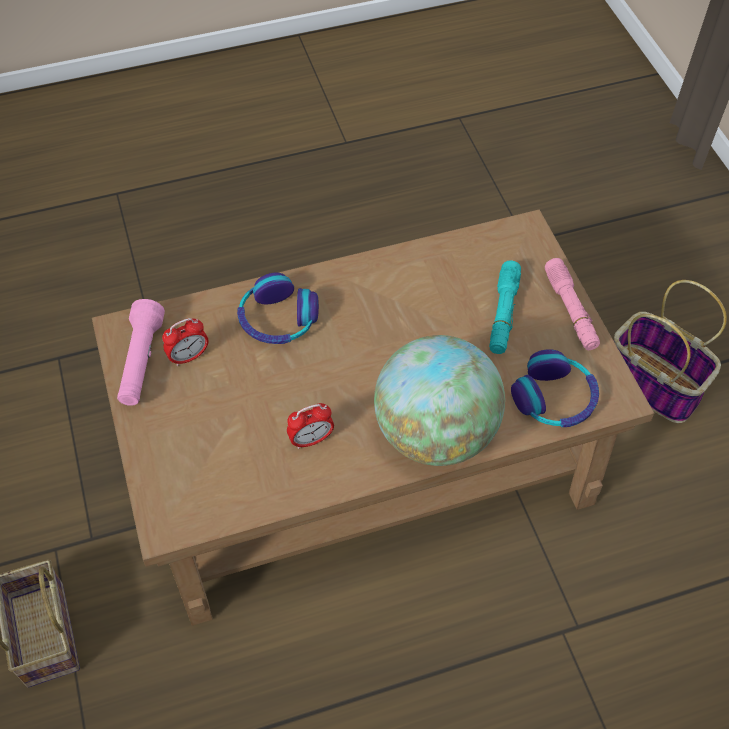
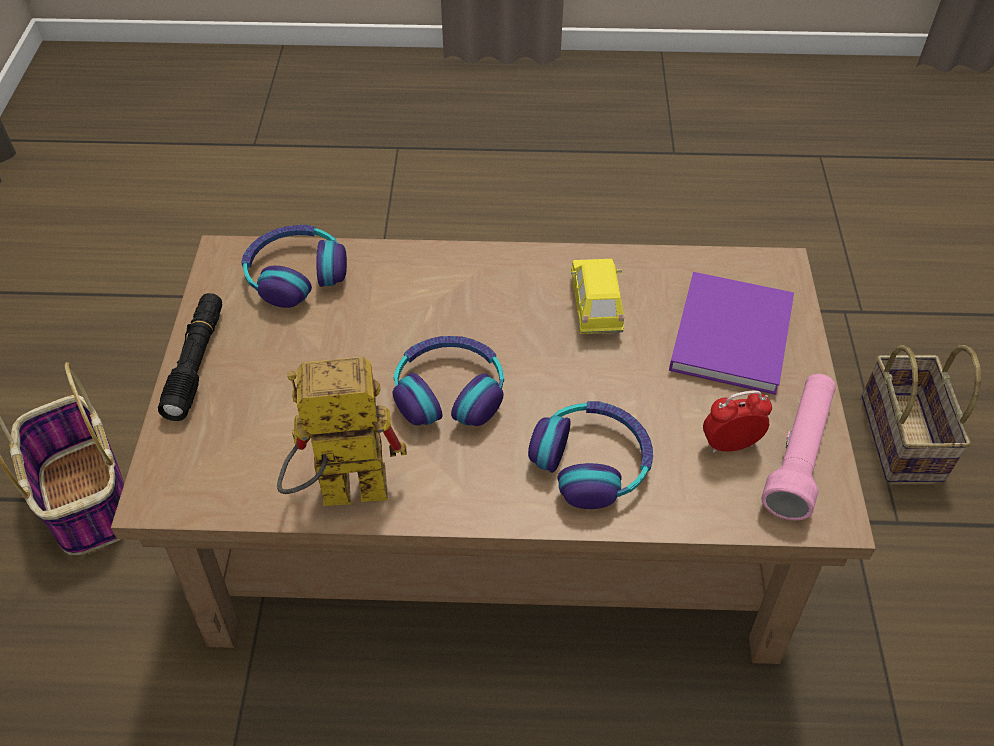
camera: 160 degrees left, 5 degrees down
(198, 447) = (732, 332): none -> purple book
(311, 440) = (595, 306): alarm clock -> yellow toy car
(390, 339) = (449, 391): none -> headphones
(424, 259) = (339, 493): none -> toy robot
(435, 433) = (451, 276): globe -> none
(503, 313) = (283, 383): turquoise flashlight -> none
(570, 310) = (196, 363): pink flashlight -> black flashlight

